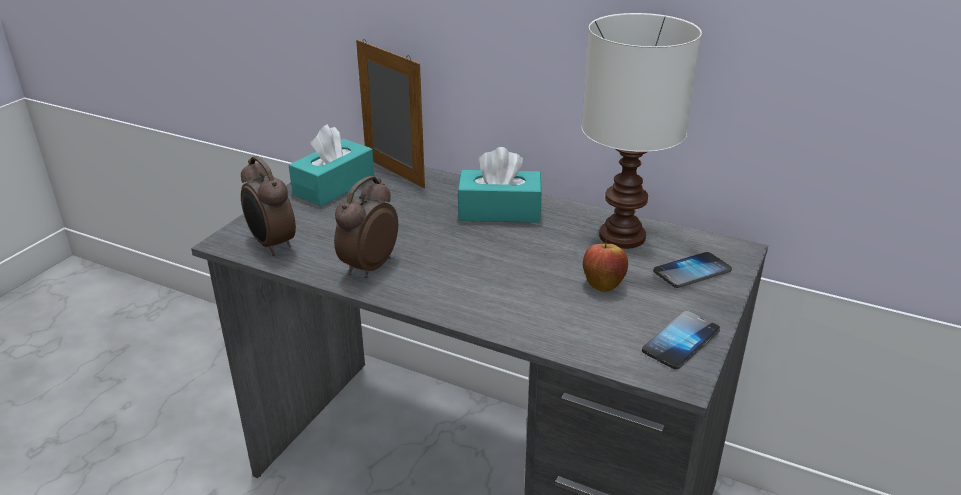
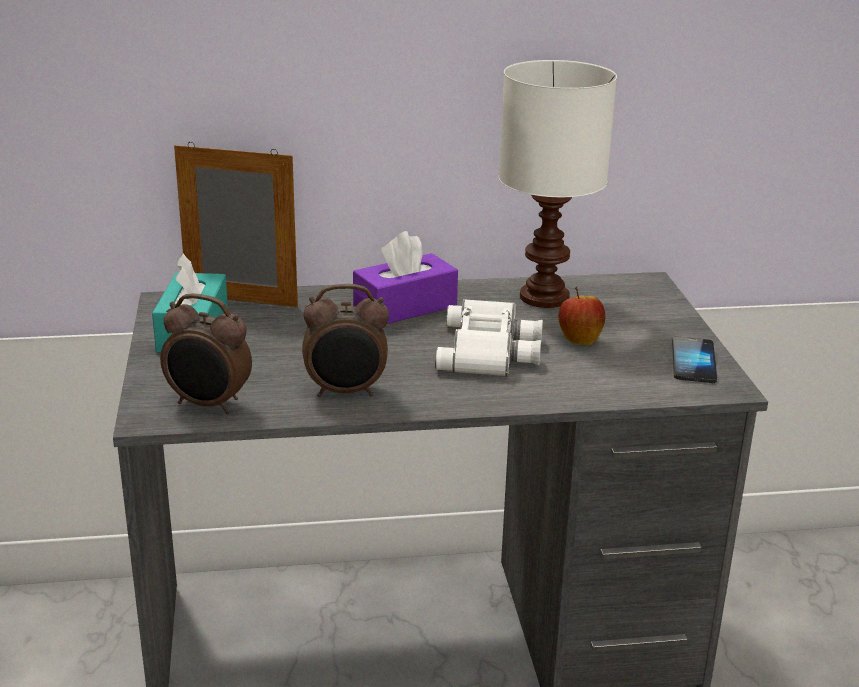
camera: 35 degrees left, 5 degrees down
(368, 267) = (346, 392): alarm clock -> alarm clock turned 90 degrees counterclockwise
(499, 211) = (405, 307): turquoise tissue box -> purple tissue box
(517, 269) = (491, 350): none -> white binoculars
(692, 272) = (635, 308): phone -> none

